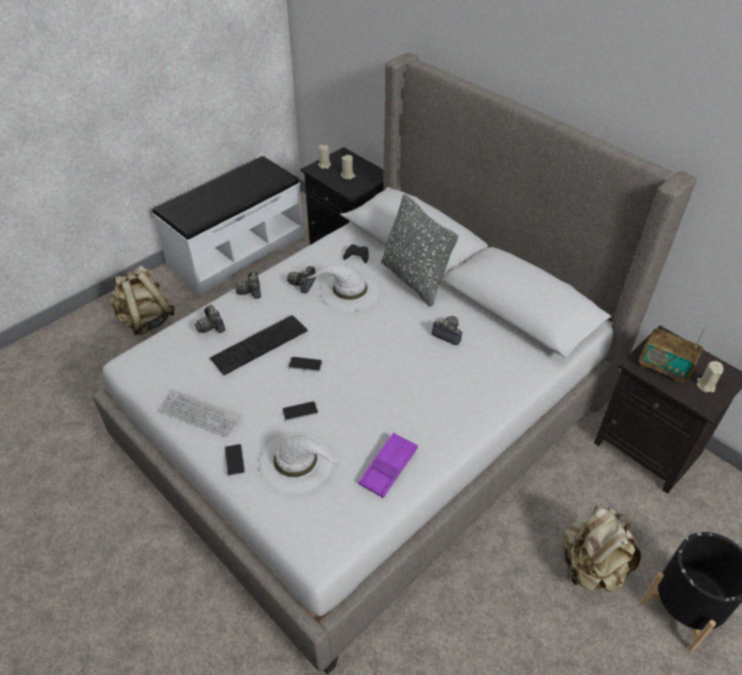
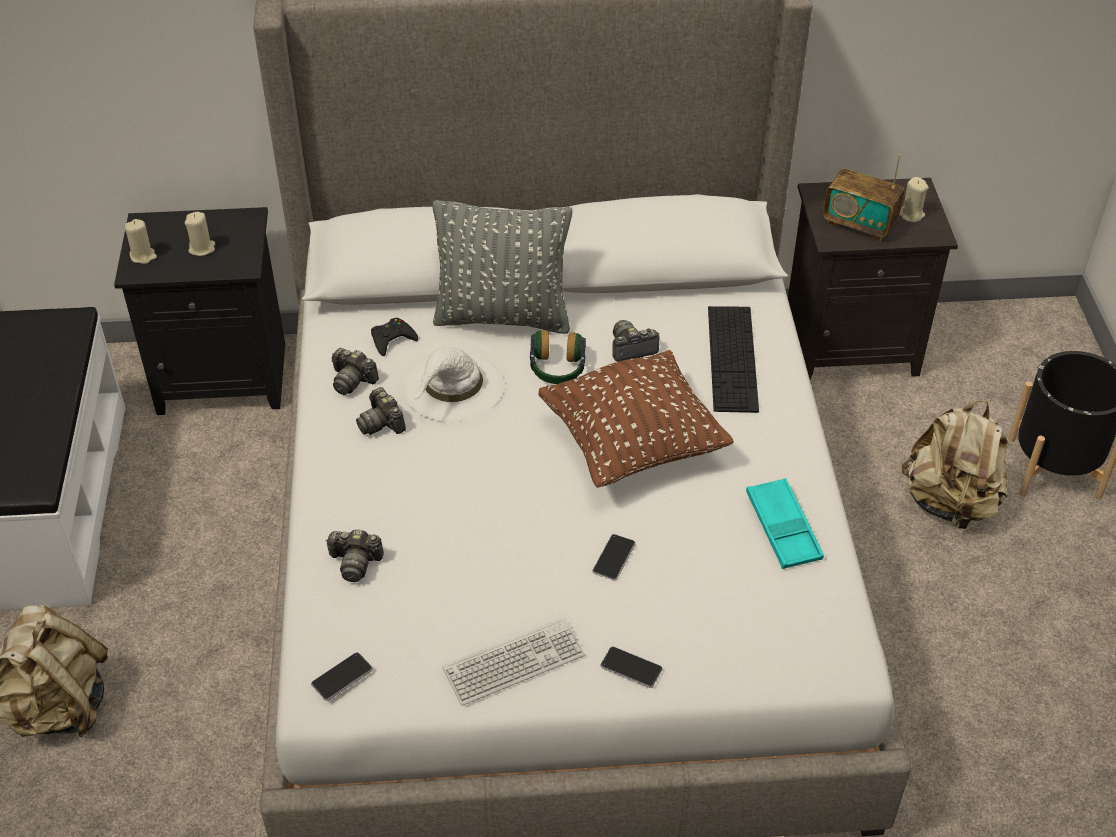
camera: 50 degrees left, 0 degrees up
(251, 291) = (329, 483): camera -> camera (352, 380)
(259, 344) = (453, 530): keyboard -> keyboard (732, 358)
(297, 462) = (695, 606): white hat -> none
(305, 364) = (540, 506): phone -> phone (342, 677)
(382, 373) = (632, 445): none -> brown pillow
(388, 468) = (783, 528): purple tray -> turquoise tray
(402, 317) = (557, 369): none -> headphones
(664, 368) = (859, 224): radio -> radio turned 45 degrees clockwise

